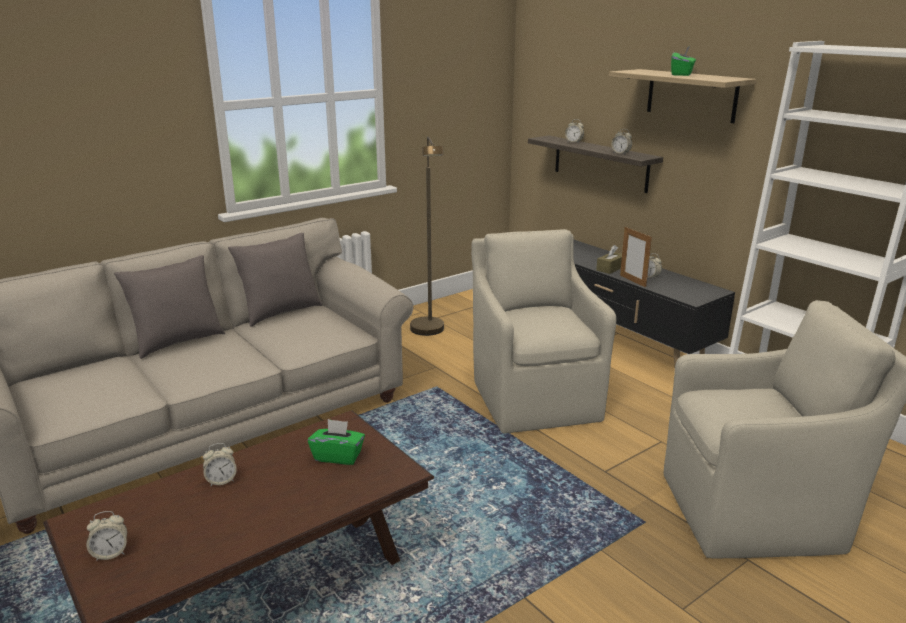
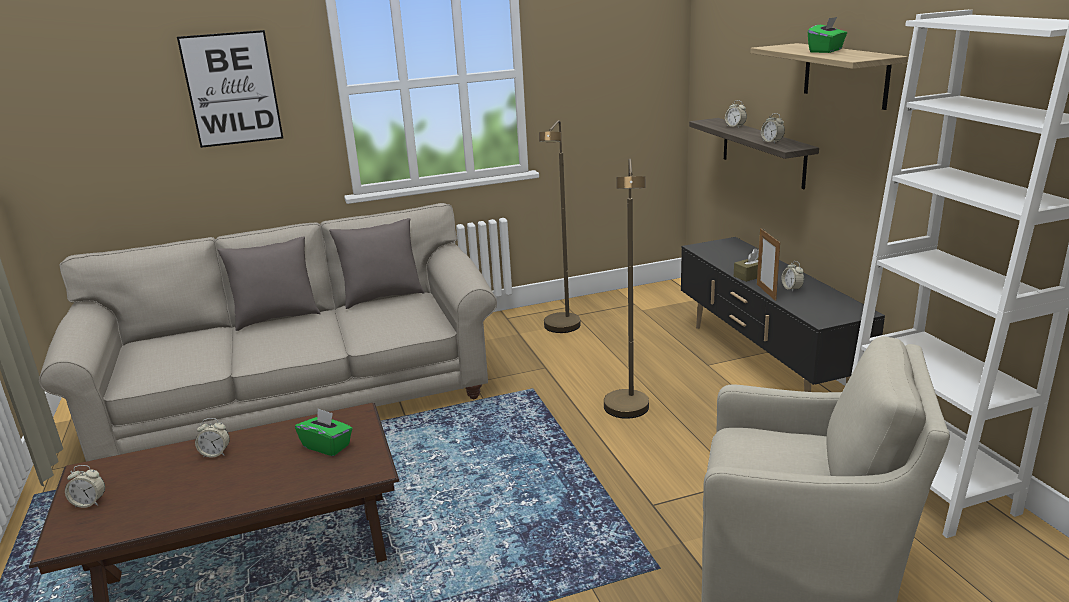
camera: 20 degrees right, 0 degrees up
(105, 102) = (232, 89): none -> picture
(535, 398) = (628, 413): beige armchair -> brown floor lamp

